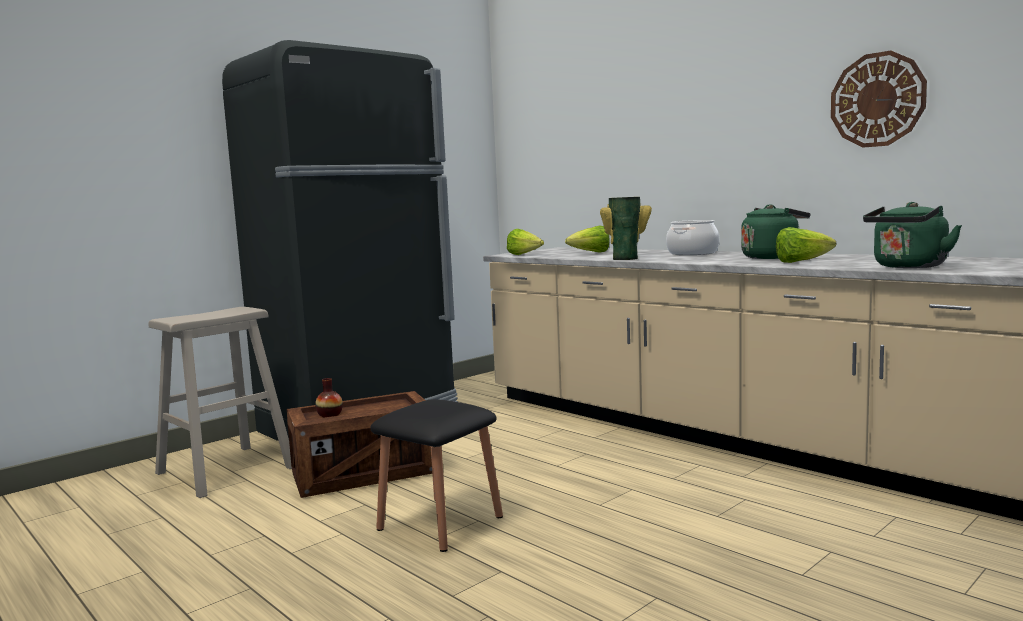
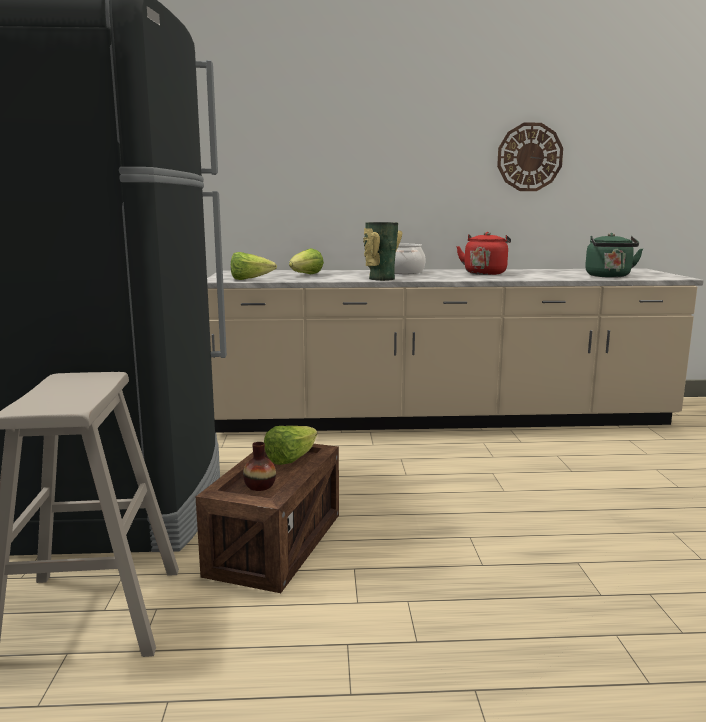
camera: 50 degrees left, 5 degrees up
(440, 523) = (452, 552): black stool -> none
(772, 257) = (485, 273): green kettle -> red kettle
(801, 262) = (530, 276): lettuce -> lettuce (291, 459)

